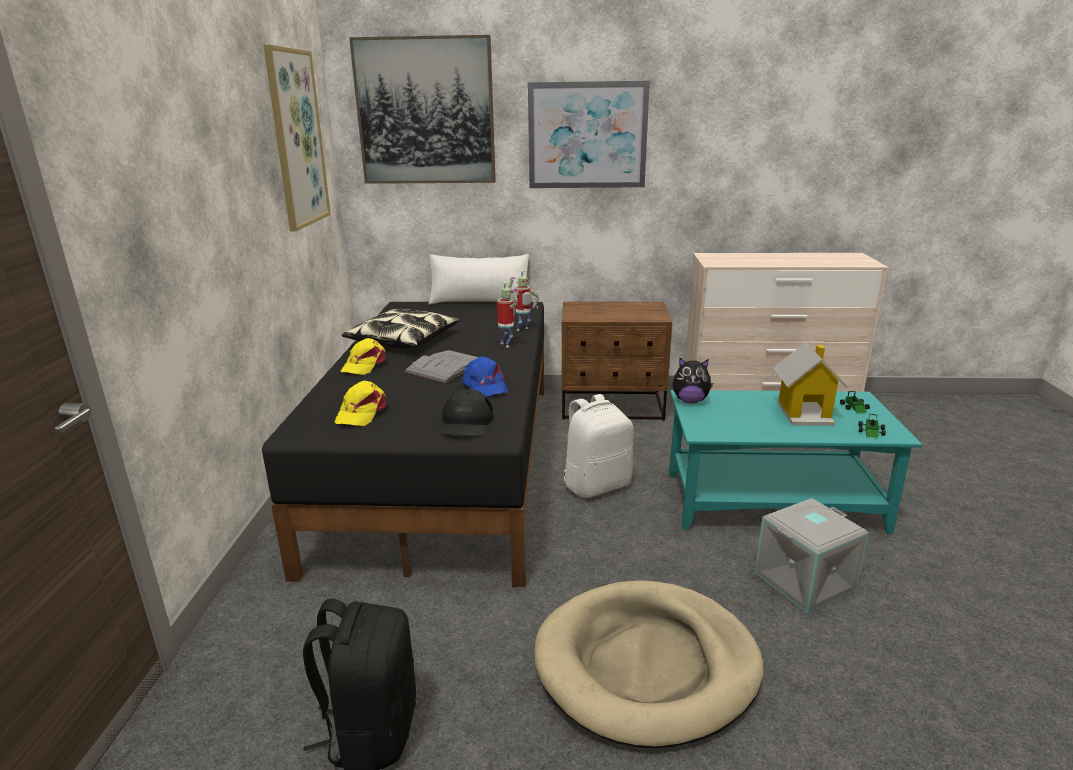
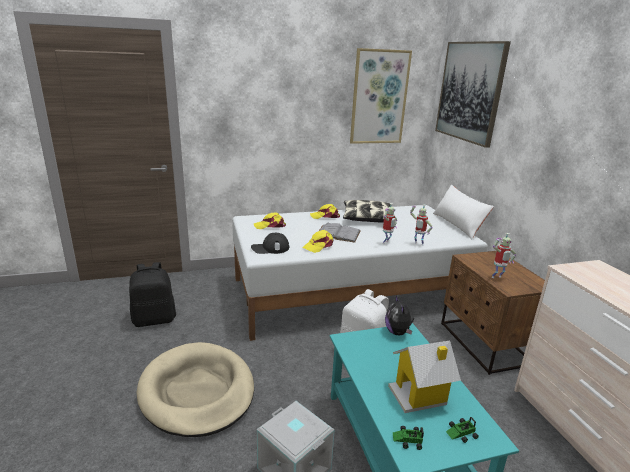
camera: 70 degrees right, 0 degrees up
(447, 464) = (350, 294): black bed -> white bed
(485, 386) = (318, 246): blue cap -> yellow cap
(587, 135) = (548, 126): picture -> none
(630, 316) = (497, 278): none -> toy robot

